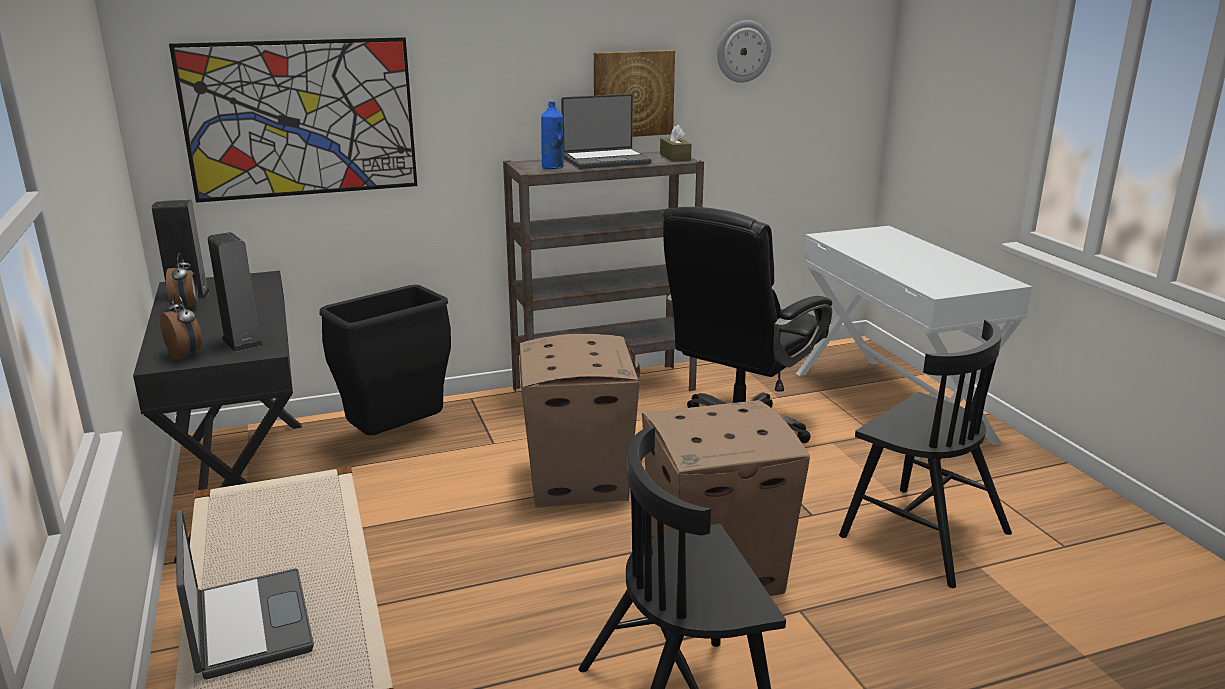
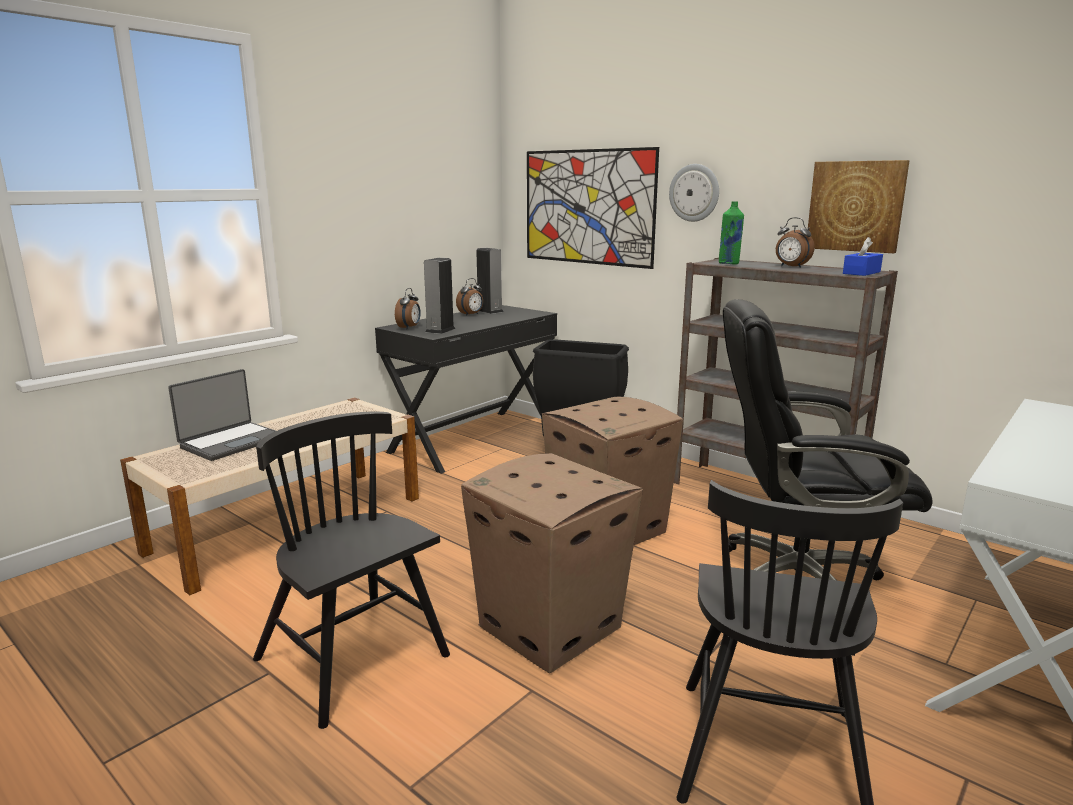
camera: 60 degrees right, 5 degrees down
(553, 168) = (729, 264): blue bottle -> green bottle
(605, 160) = (791, 267): laptop -> alarm clock
(675, 157) = (861, 273): brown tissue box -> blue tissue box
(743, 51) = (1011, 163): wall clock -> wall clock (694, 193)

